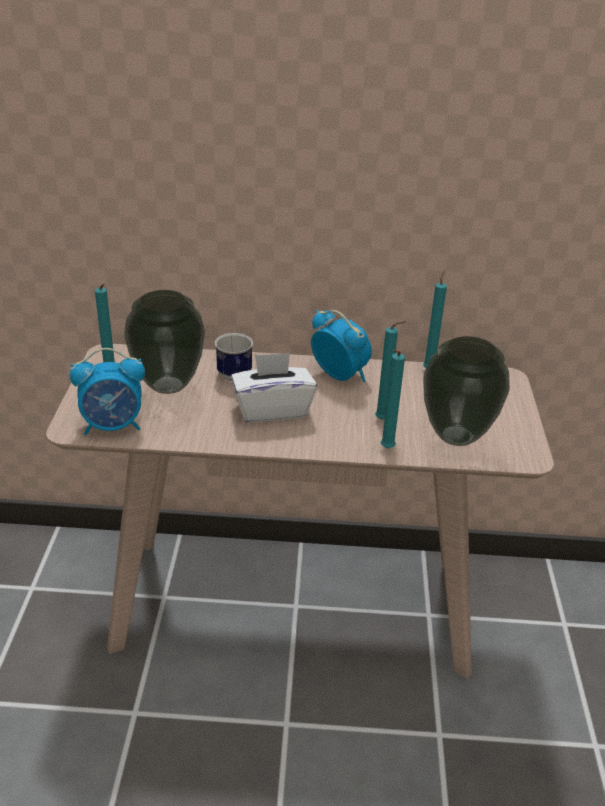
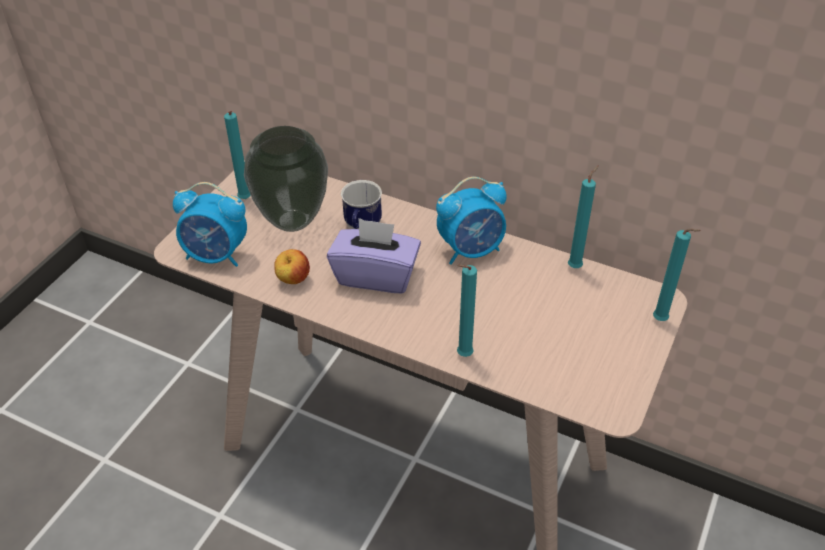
camera: 25 degrees right, 10 degrees up
(200, 428) = (293, 280): none -> apple
(272, 409) = (376, 275): white tissue box -> purple tissue box
(339, 375) = (471, 250): alarm clock -> alarm clock turned 90 degrees clockwise
(384, 420) = (483, 319): turquoise candle -> turquoise candle (662, 321)
(455, 435) = (548, 360): vase -> none

